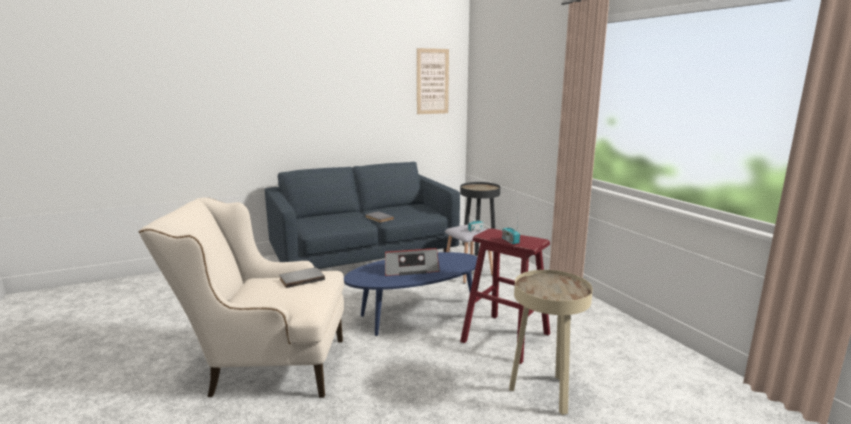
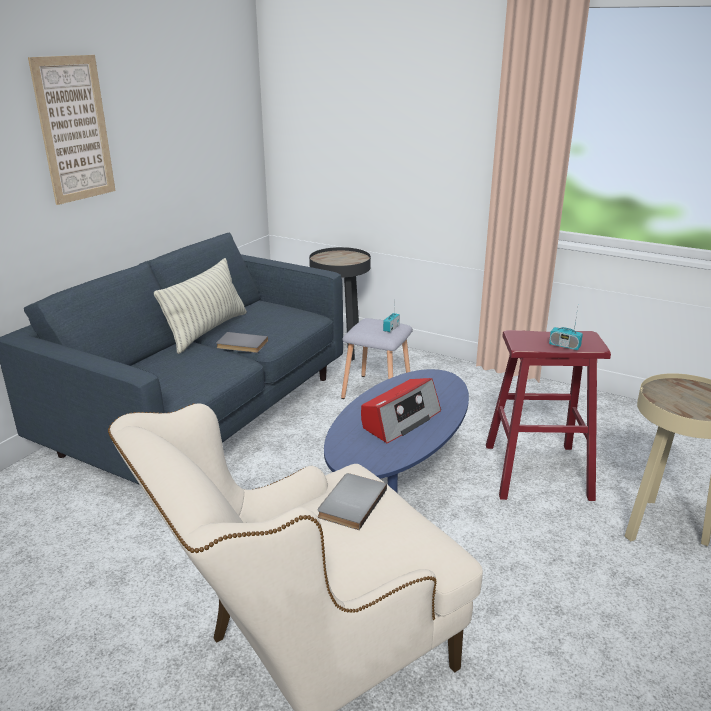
camera: 35 degrees left, 10 degrees up
(373, 210) = (207, 331): none -> pillow
(432, 81) = (219, 88): picture -> picture (74, 129)

